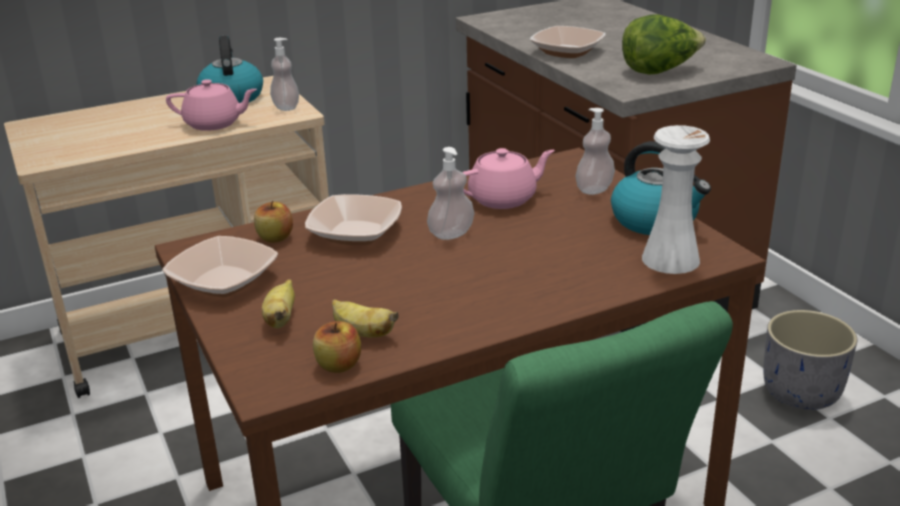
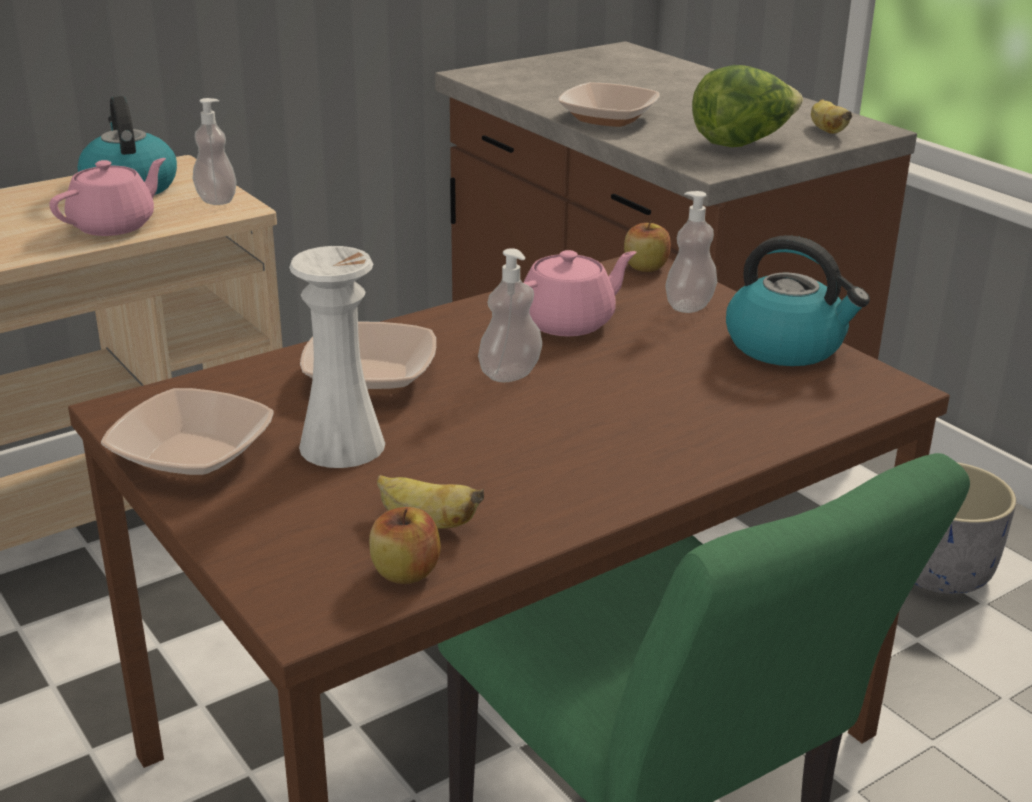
camera: 10 degrees left, 0 degrees up
(214, 124) = (114, 225): pink teapot -> pink teapot turned 45 degrees counterclockwise
(275, 238) = (252, 388): apple -> apple (645, 267)
(281, 319) = (297, 507): banana -> banana (826, 130)
(670, 259) = (825, 398): white vase -> white vase (342, 445)

